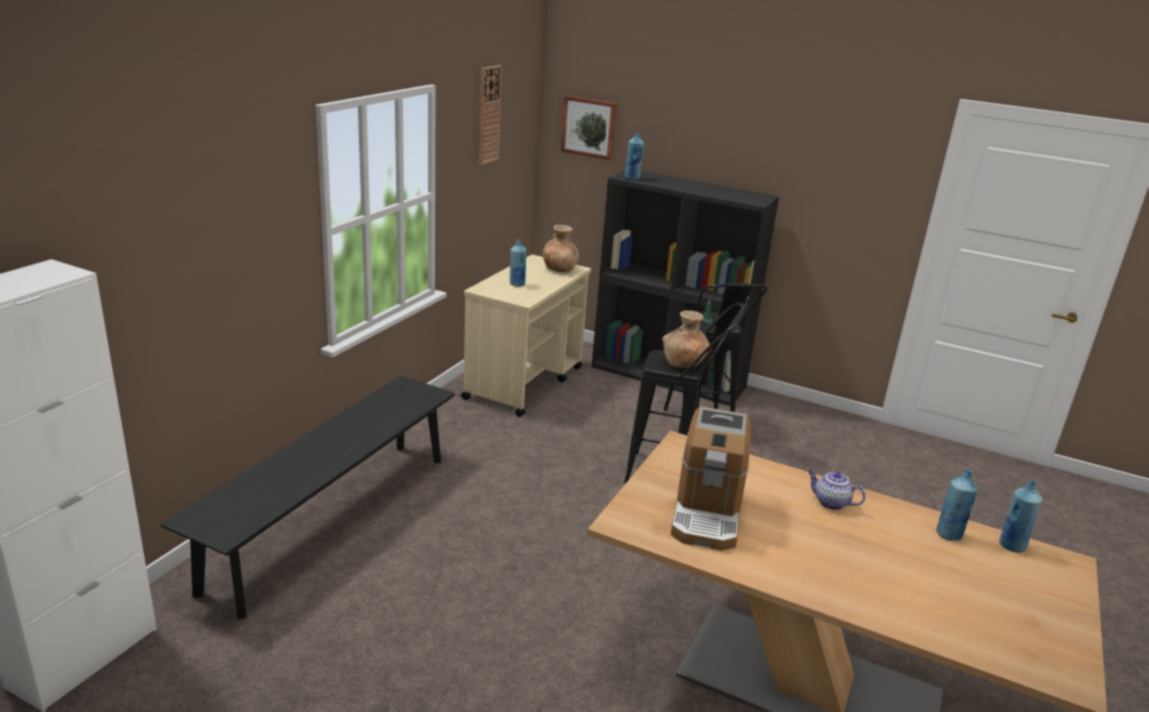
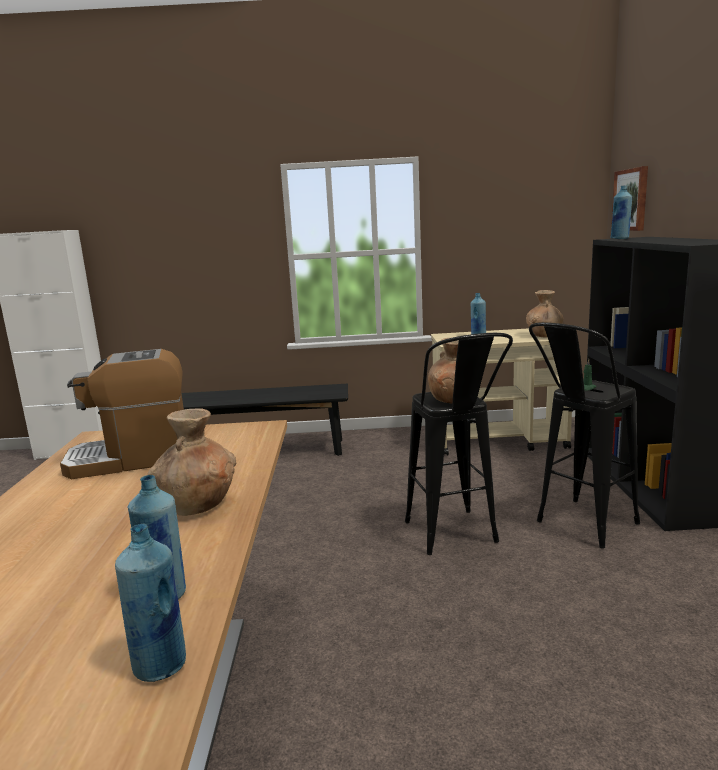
camera: 65 degrees right, 10 degrees down
(488, 115) = (504, 189): wall clock -> none
(830, 502) = (198, 504): teapot -> brown vase

